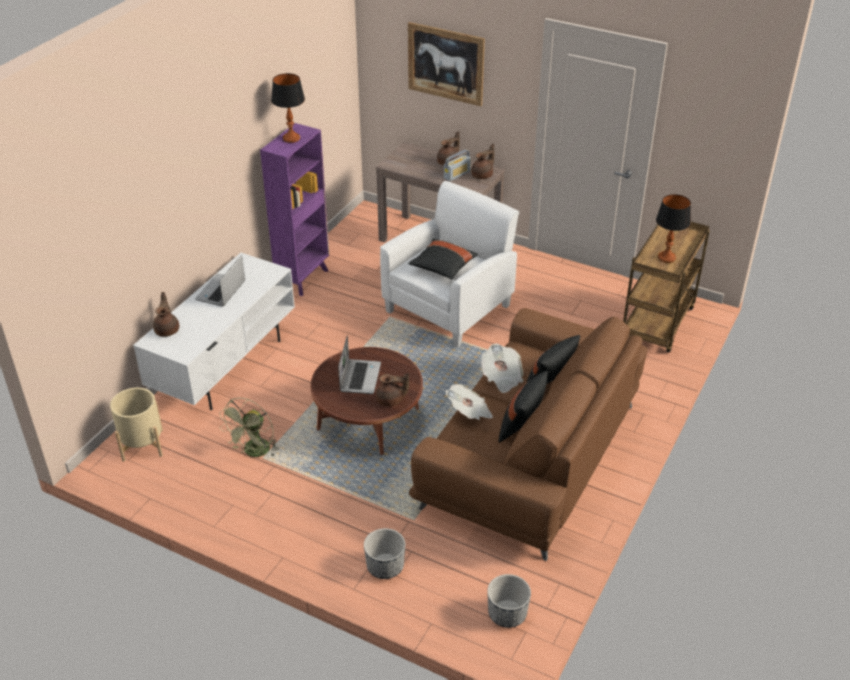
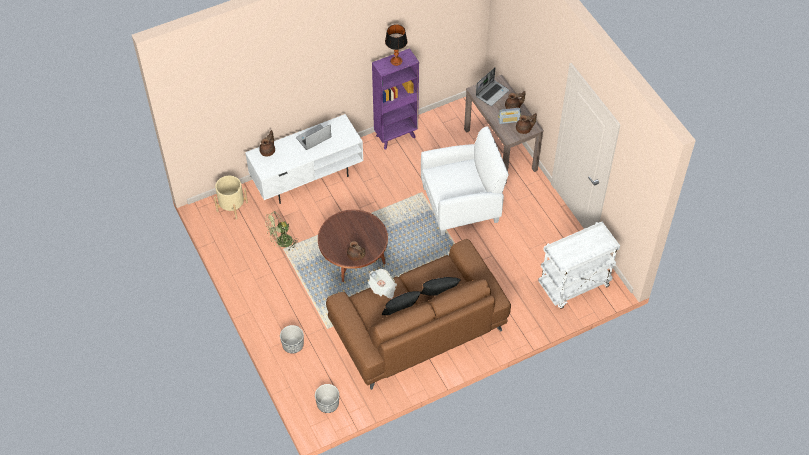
camera: 35 degrees right, 15 degrees up
(359, 377) = (352, 232): laptop -> laptop (492, 93)
(442, 267) = (454, 183): black pillow -> none
(446, 63) = (526, 47): picture -> none
(501, 377) = (419, 276): newspaper -> none
(658, 325) = (574, 286): brown cart -> white cart
(666, 257) = (572, 253): table lamp -> none

